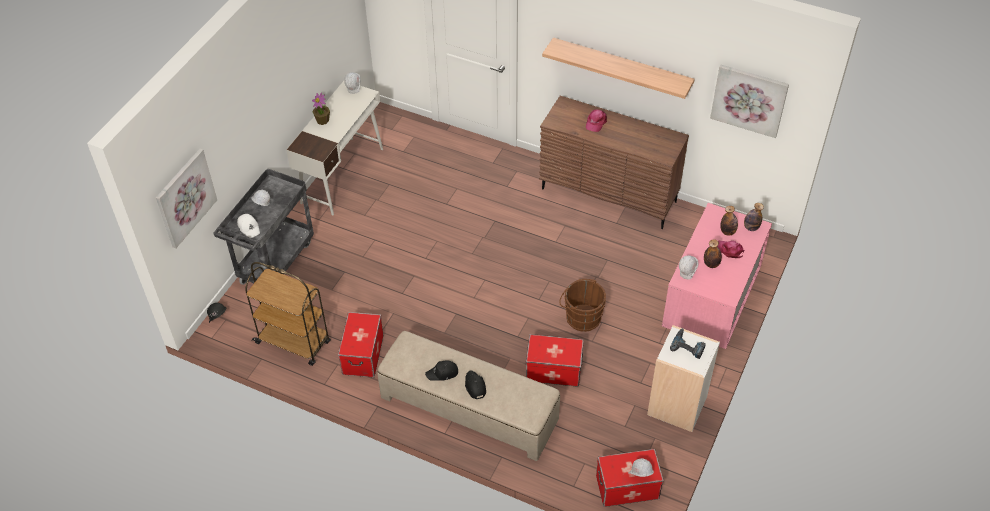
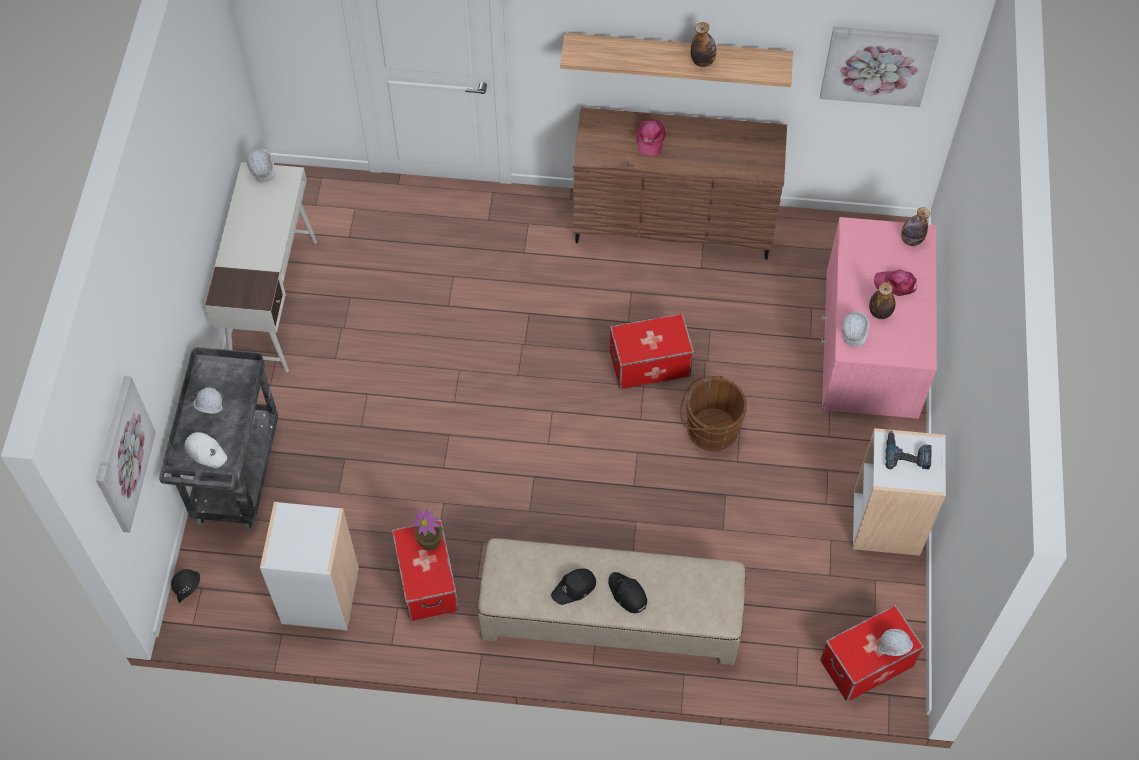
camera: 20 degrees left, 10 degrees up
(294, 343) = (319, 595): brown cart -> bookcase
(322, 120) = (239, 240): potted plant -> potted plant (430, 541)
(554, 370) = (703, 521): storage box -> storage box (649, 363)
(727, 232) = (883, 255): bottle -> bottle (702, 61)

